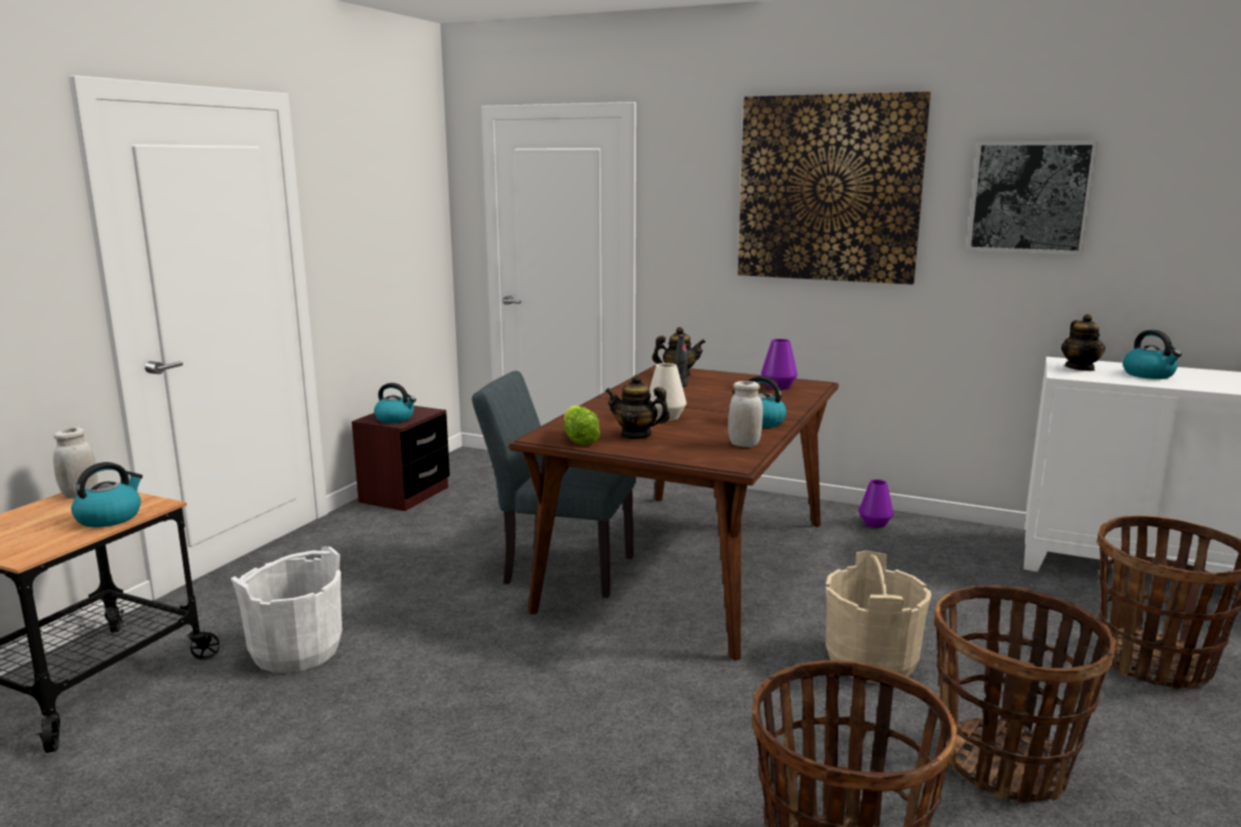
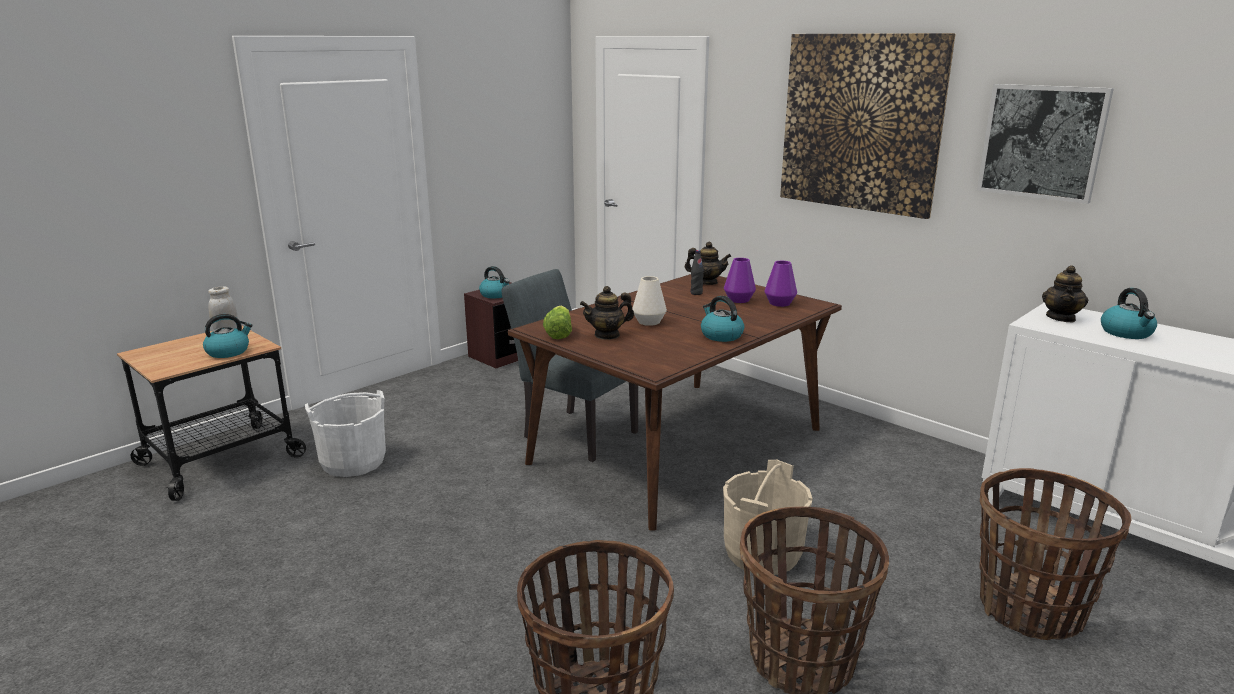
camera: 20 degrees right, 5 degrees up
(636, 435) = (607, 335): teapot -> teapot turned 60 degrees counterclockwise
(744, 444) = (683, 354): white jar -> none
(874, 523) = (871, 436): purple vase -> purple vase (738, 300)

